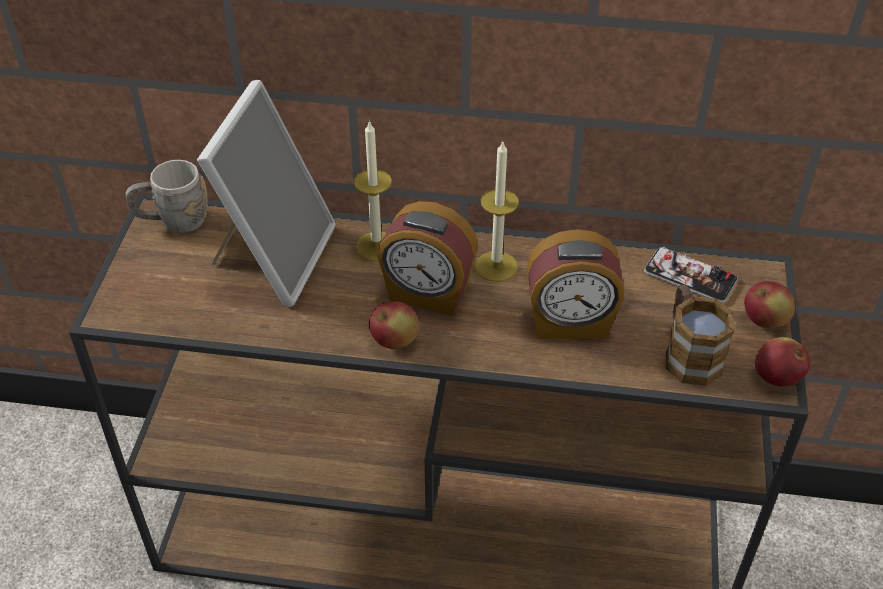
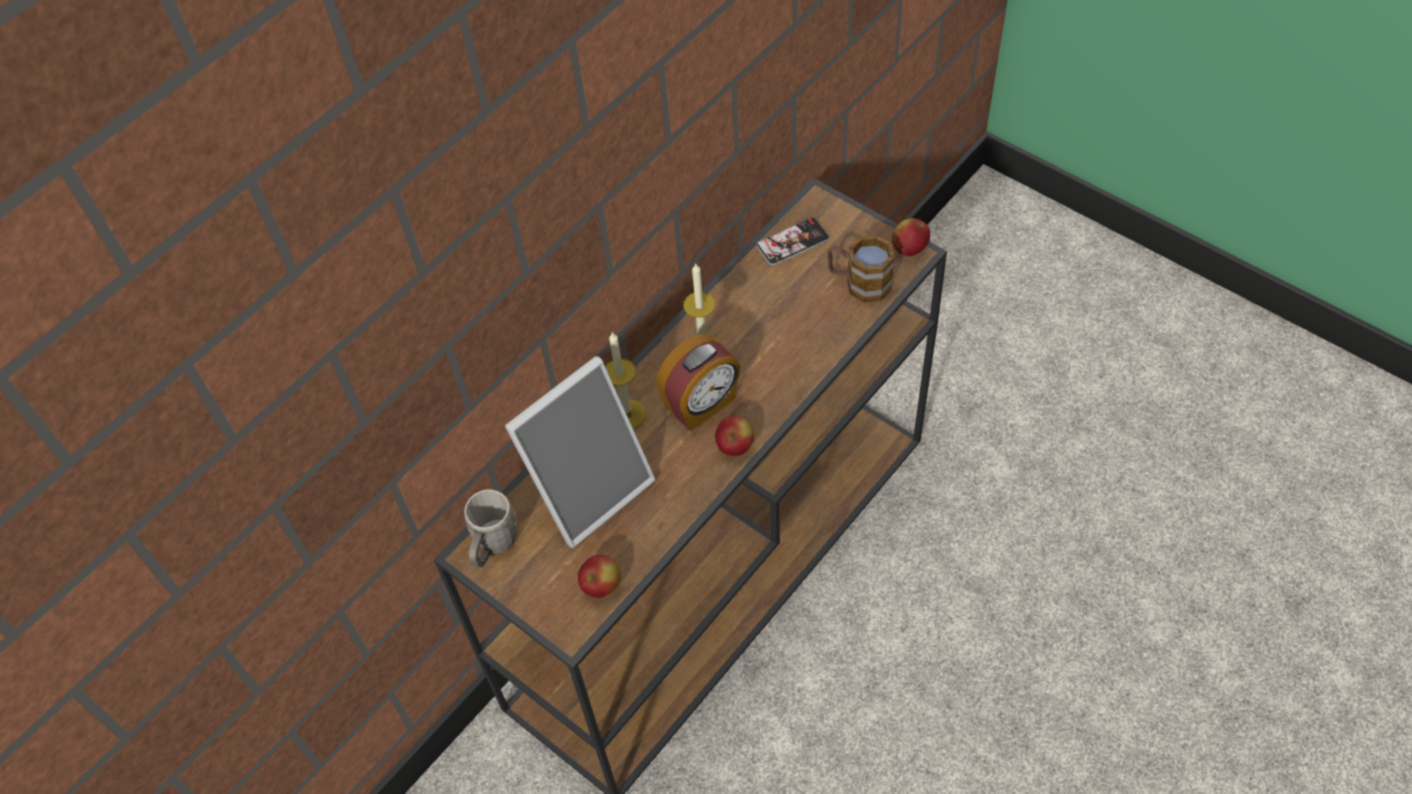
camera: 55 degrees left, 10 degrees up
(273, 256) = (589, 488): picture frame -> picture frame turned 90 degrees clockwise
(570, 323) = (788, 333): alarm clock -> none
(764, 321) = (859, 226): apple -> apple (601, 585)

